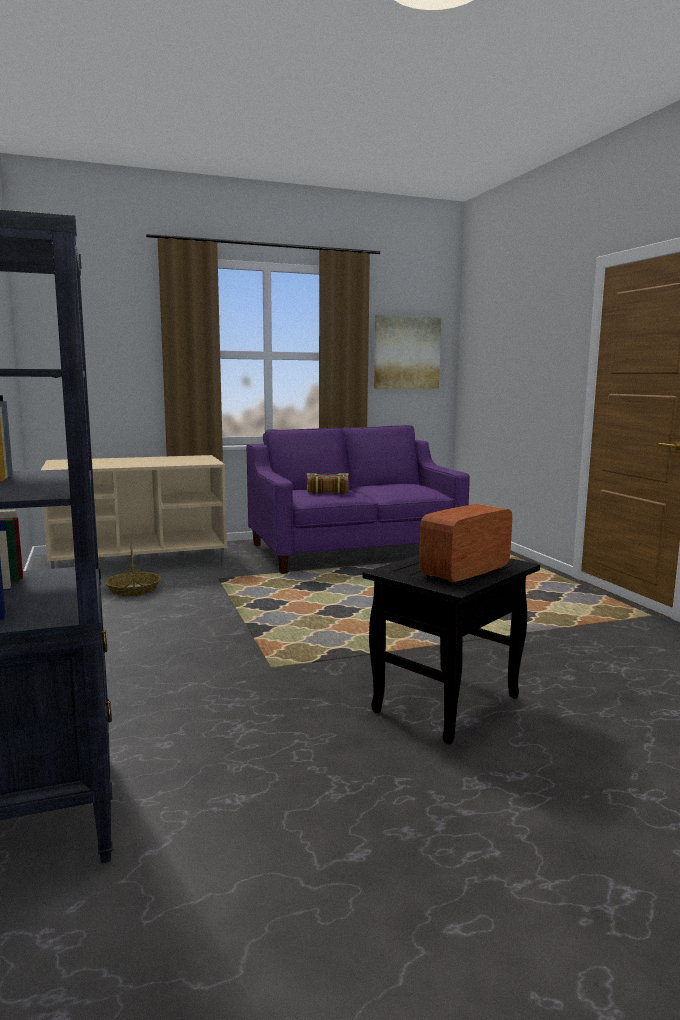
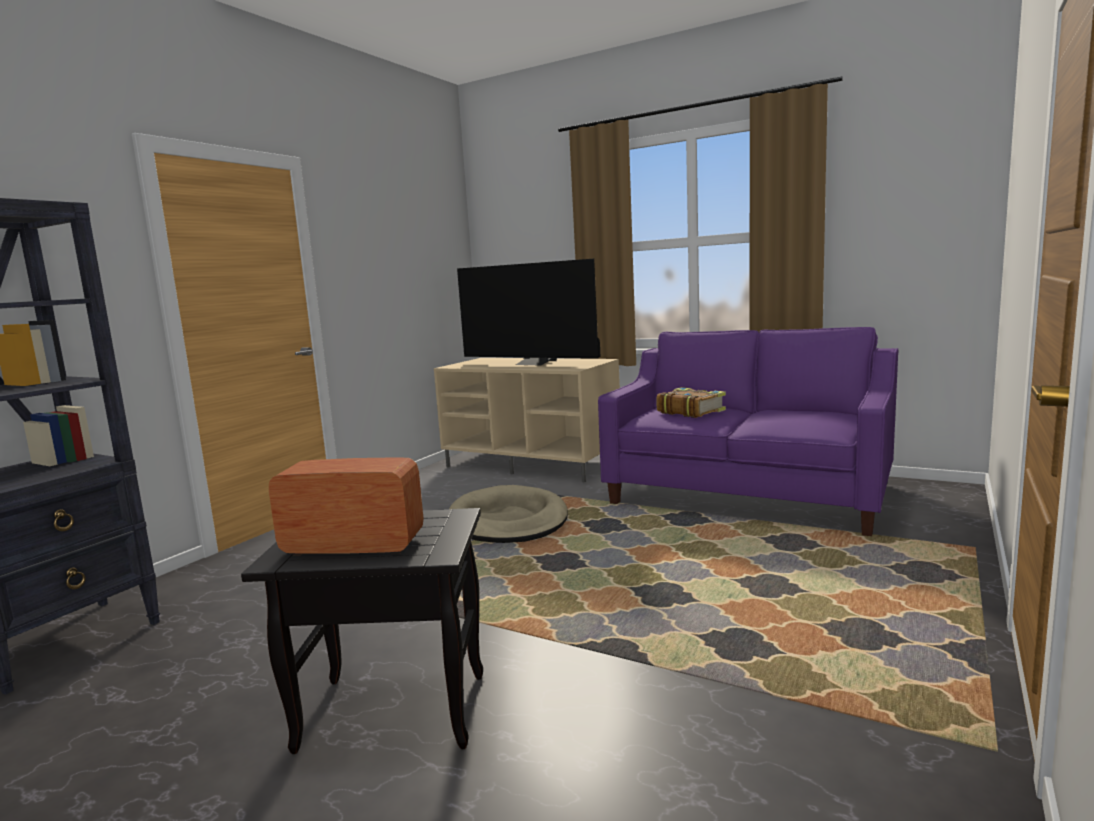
camera: 50 degrees right, 0 degrees up
(133, 590) = (471, 489): basket -> none
(145, 461) = (533, 363): none -> television
(233, 601) = (508, 521): none -> beige dog bed
(406, 352) = (899, 217): picture -> none

